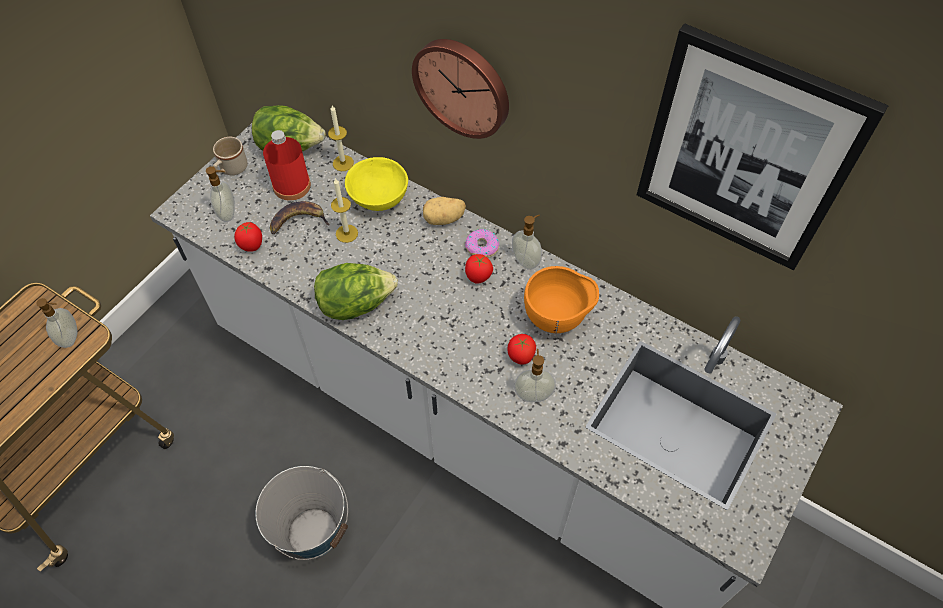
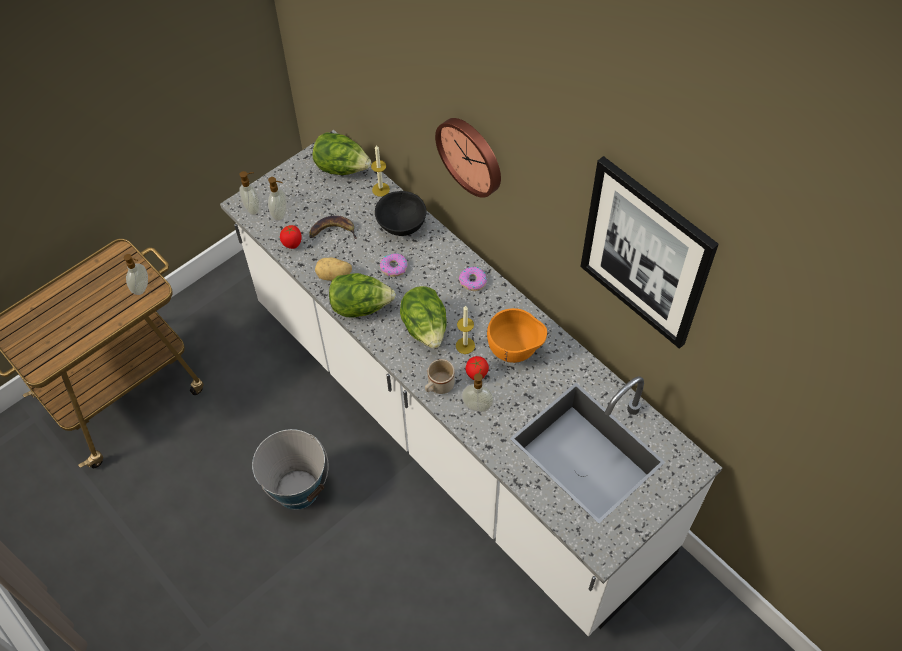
camera: 15 degrees right, 0 degrees up
(231, 169) = (291, 178): beige mug -> beige mug (438, 386)
(291, 185) = (335, 200): red bottle -> none
(346, 233) = (368, 249): candle -> candle (465, 345)
(378, 199) = (401, 225): yellow bowl -> black bowl
(383, 249) = (393, 267): none -> donut
(442, 314) = (425, 328): none -> lettuce
(444, 219) = (449, 252): potato -> potato (334, 276)
(478, 278) = (462, 306): tomato -> none
(526, 260) = (505, 300): soap dispenser -> soap dispenser (253, 208)

